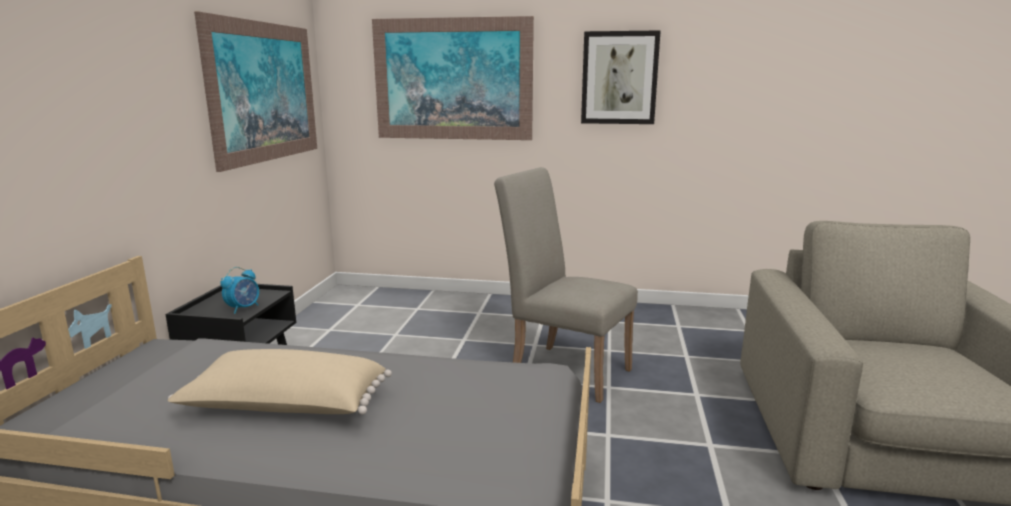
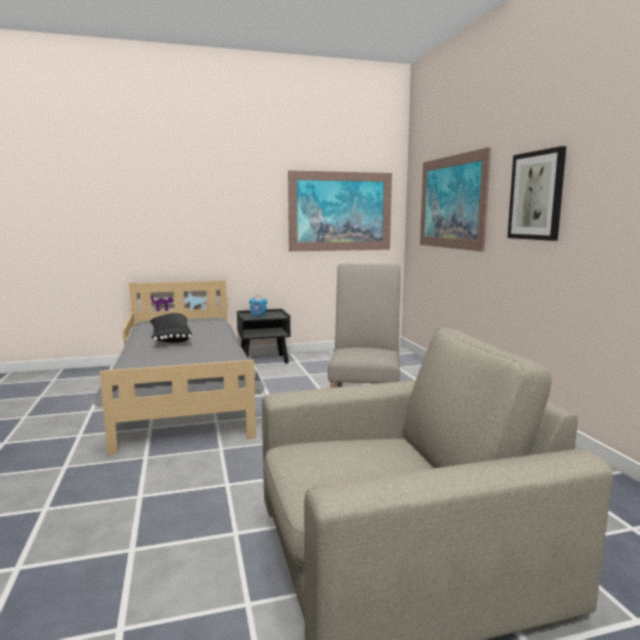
camera: 65 degrees right, 5 degrees down
(285, 408) = (170, 338): beige pillow -> black pillow

